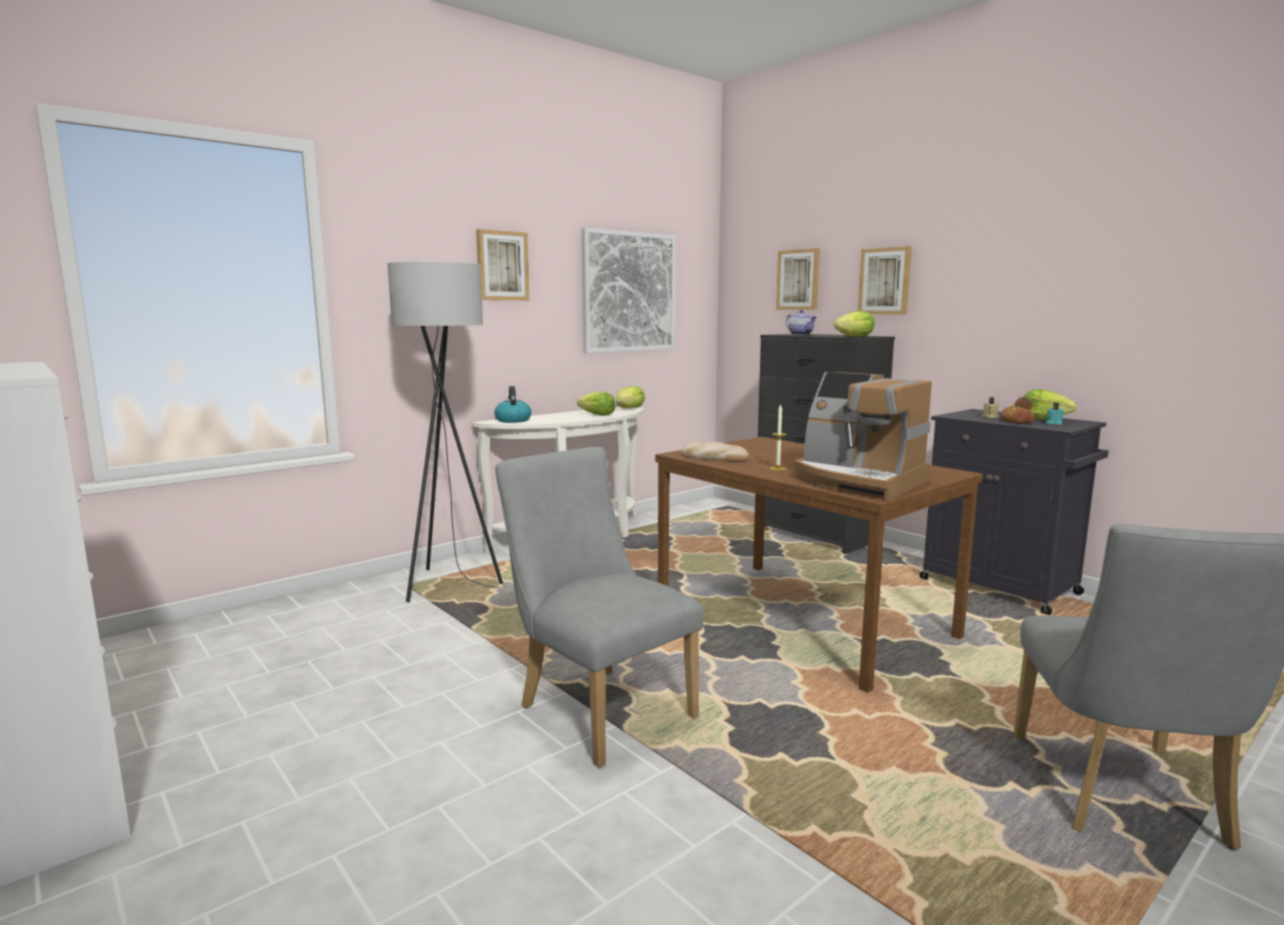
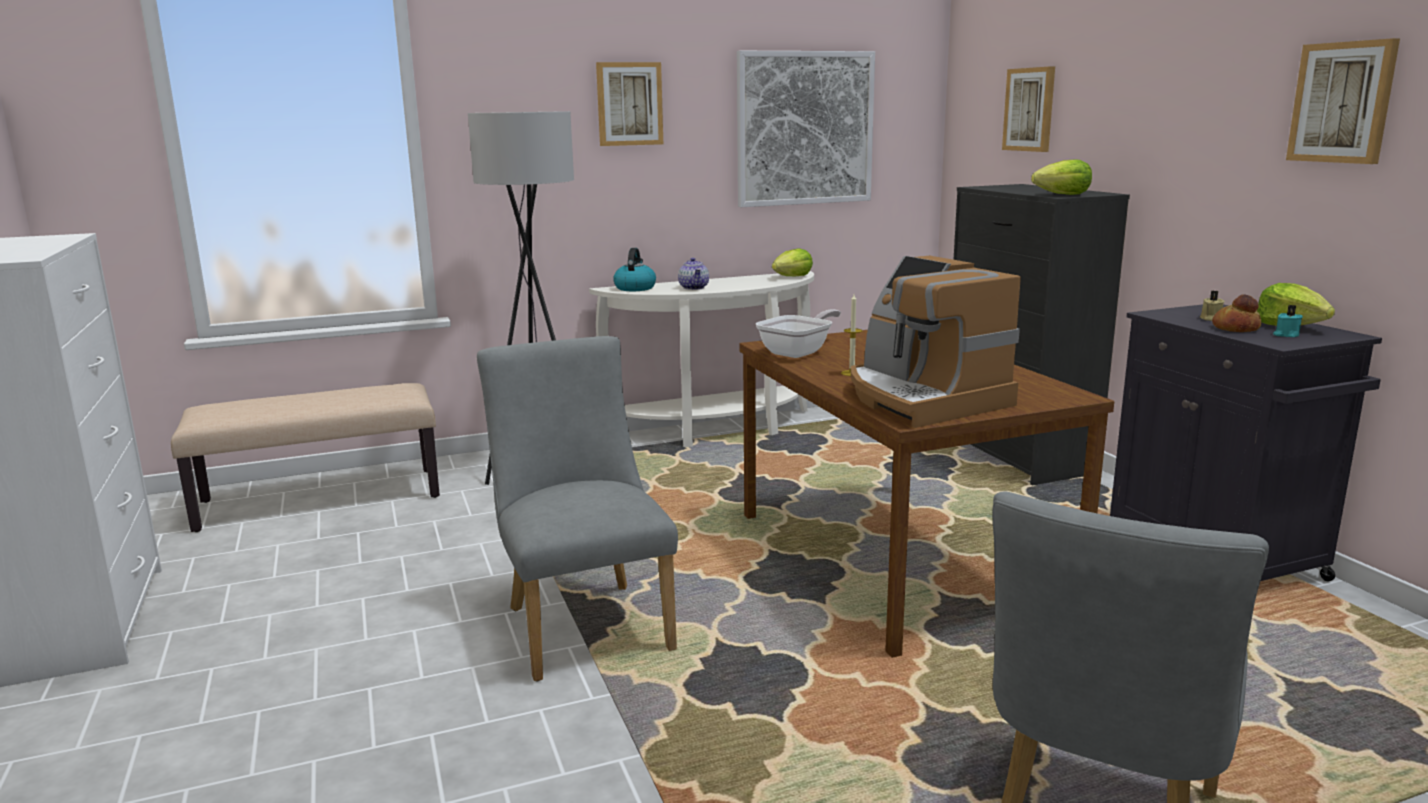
camera: 20 degrees right, 5 degrees up
(243, 634) = (321, 498): none -> beige bench
(597, 415) = (740, 285): lettuce -> none
(714, 457) = (799, 352): bread -> frying pan
(801, 334) = (1010, 188): teapot -> teapot (694, 288)
(885, 281) = (1126, 115): picture -> picture (1342, 102)

